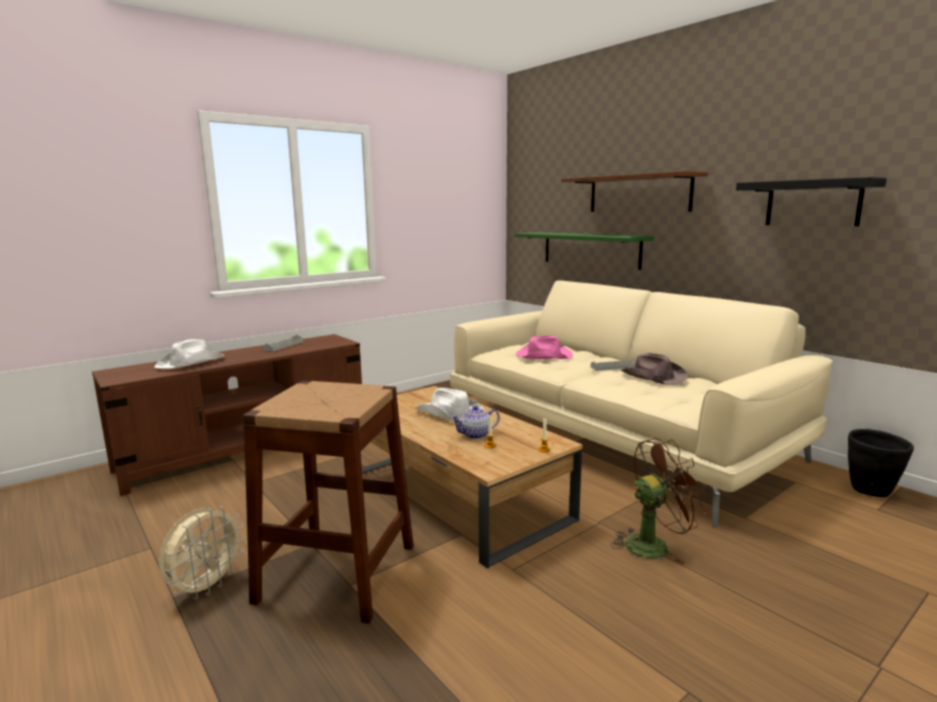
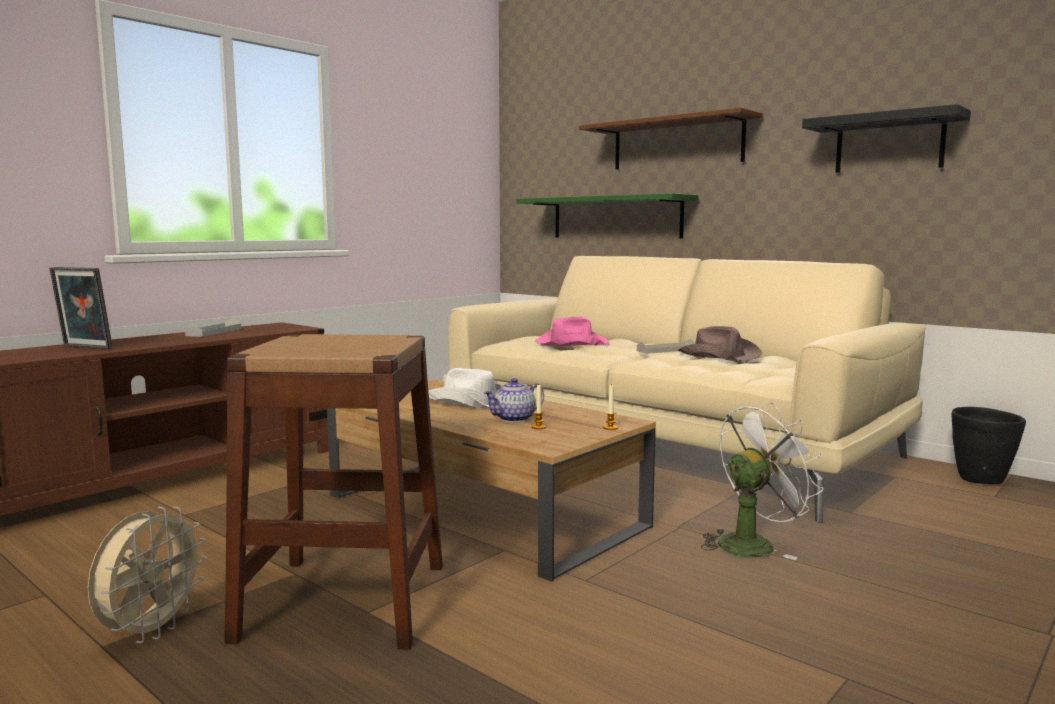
camera: 10 degrees left, 5 degrees down
(191, 362) = (84, 347): white hat -> picture frame
(654, 544) = (753, 543): brown fan -> white fan

